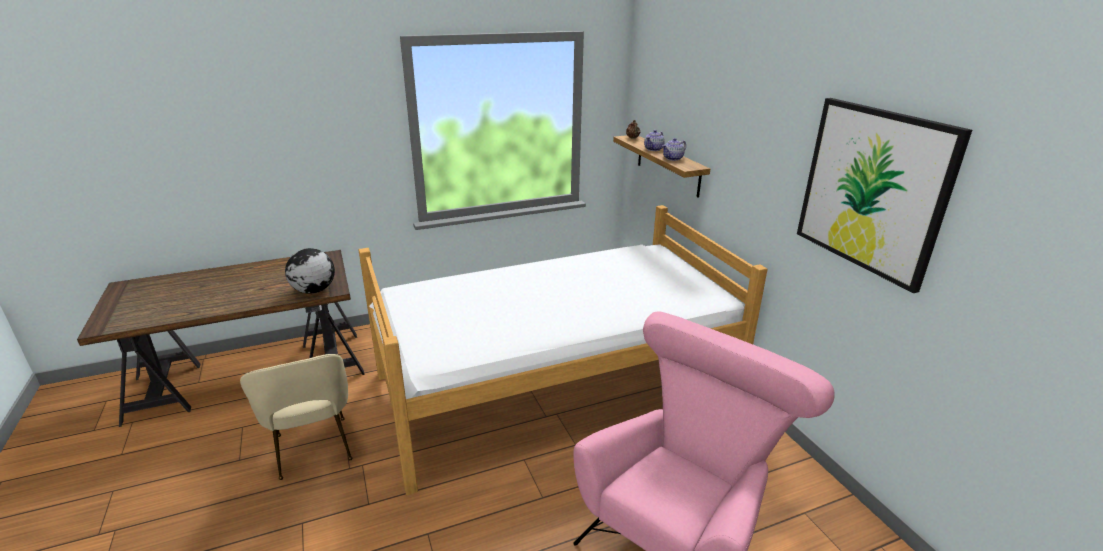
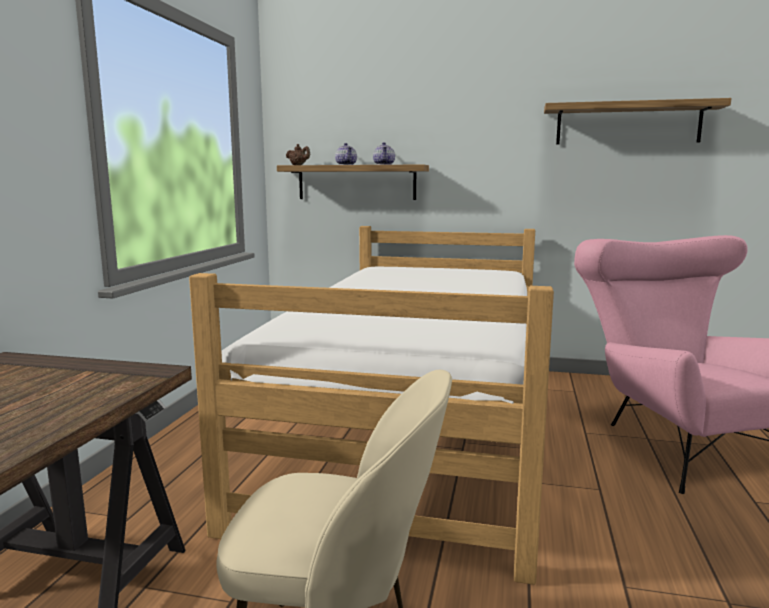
camera: 55 degrees left, 15 degrees down
(313, 291) = (116, 384): globe -> none
(872, 190) = (627, 124): picture -> shelf

